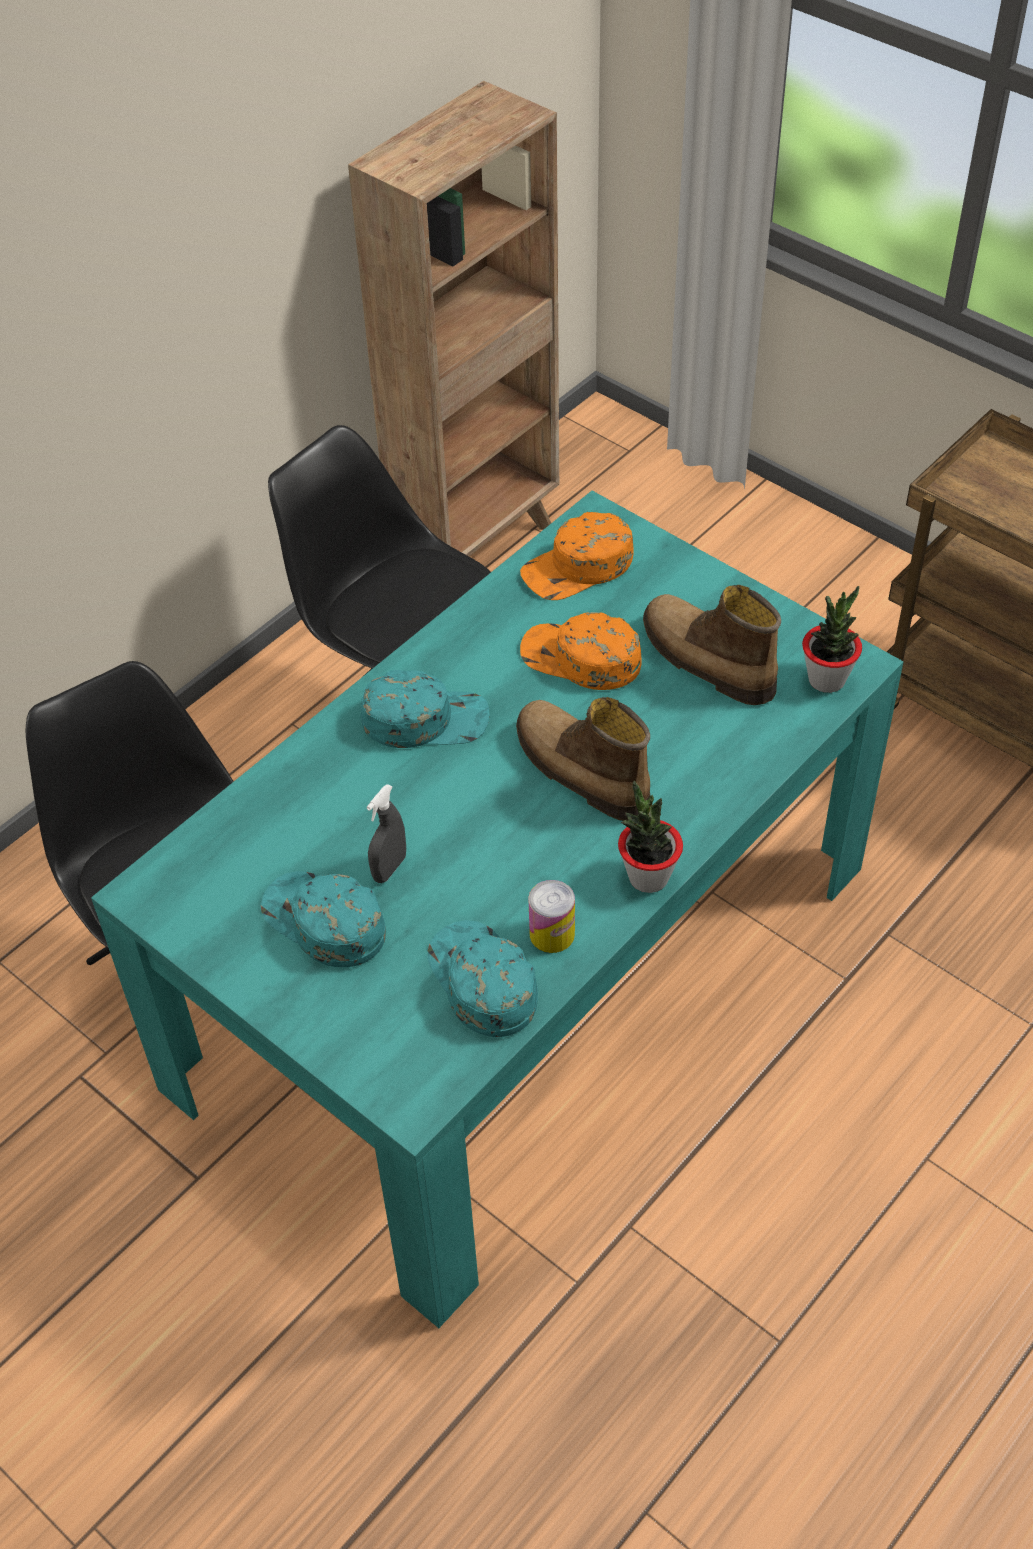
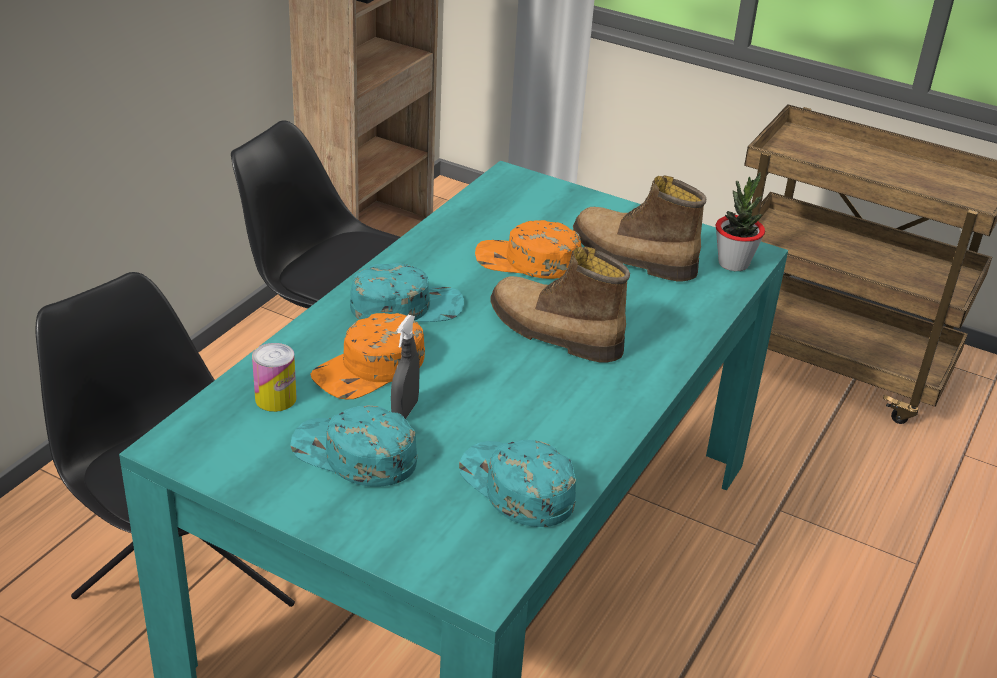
camera: 15 degrees left, 15 degrees down
(552, 934) = (568, 446): can -> can (275, 398)
(578, 567) = (506, 205): orange cap -> orange cap (370, 369)
(648, 877) = (639, 400): potted plant -> none

